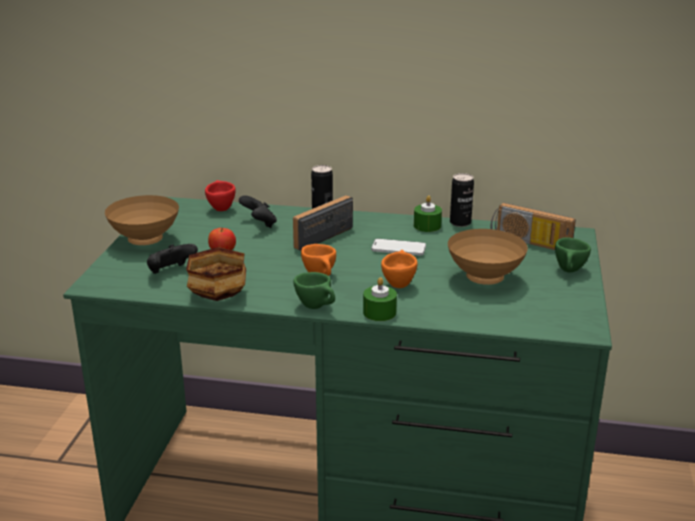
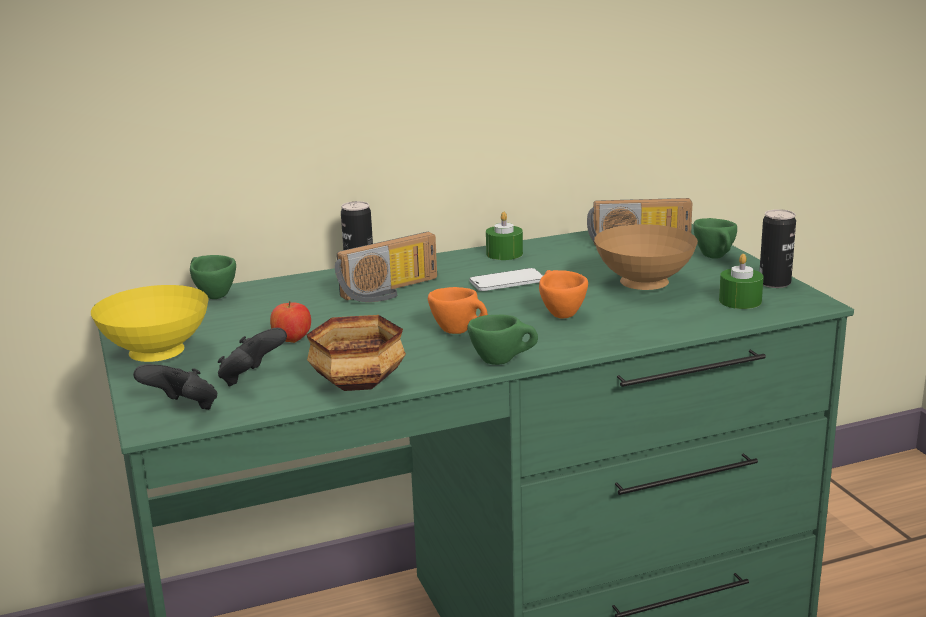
camera: 30 degrees left, 5 degrees down
(144, 240) = (155, 355): brown bowl -> yellow bowl
(220, 207) = (211, 295): red cup -> green cup
(259, 224) = (294, 299): black game controller -> black game controller (183, 409)
(320, 234) = (391, 291): radio -> radio turned 135 degrees counterclockwise
(379, 312) = (583, 346): green candle -> green candle (740, 301)
(460, 223) = (536, 242): can -> can (774, 283)

